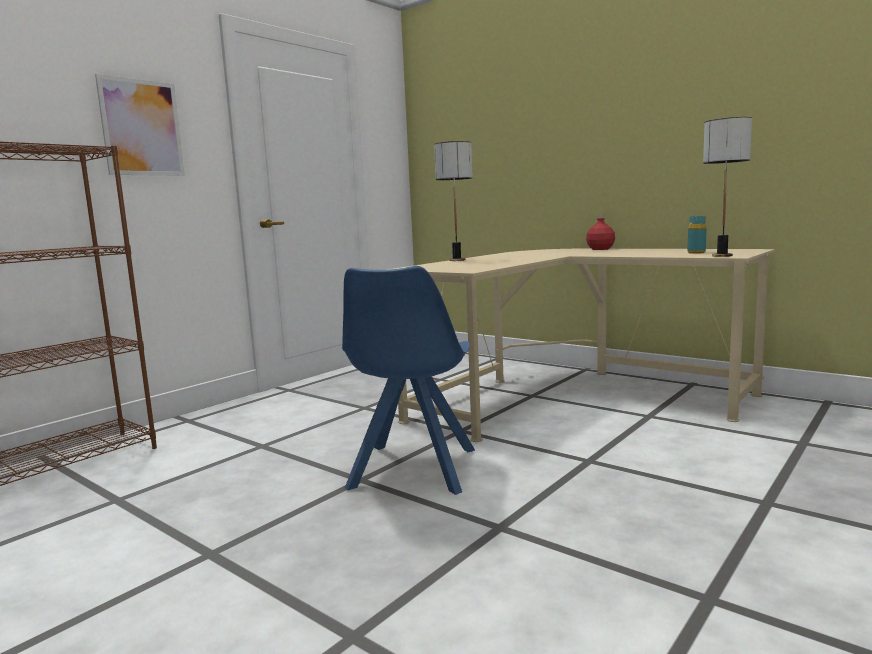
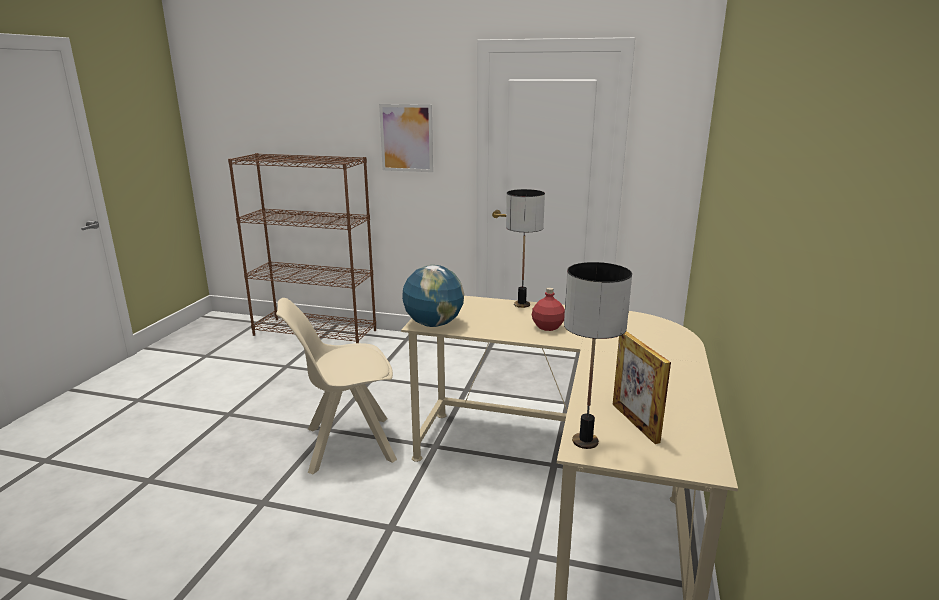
camera: 65 degrees right, 10 degrees up
(412, 470) = (347, 445): blue chair -> beige chair
(473, 269) = (433, 324): none -> globe
(600, 249) = (683, 356): red bottle -> red bottle (548, 327)
(696, 253) = (635, 422): turquoise bottle -> picture frame

